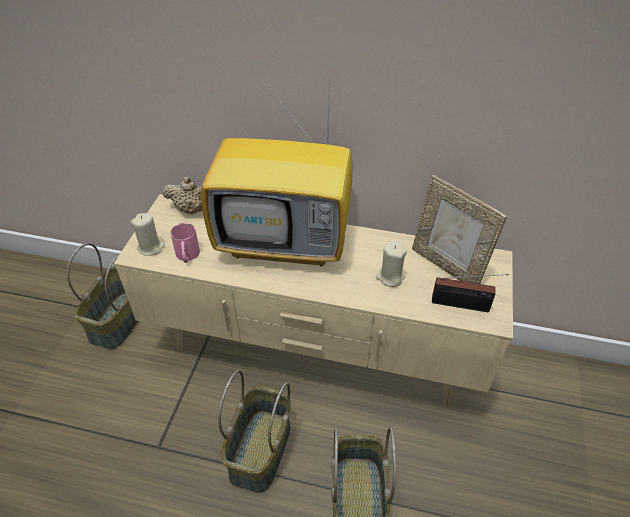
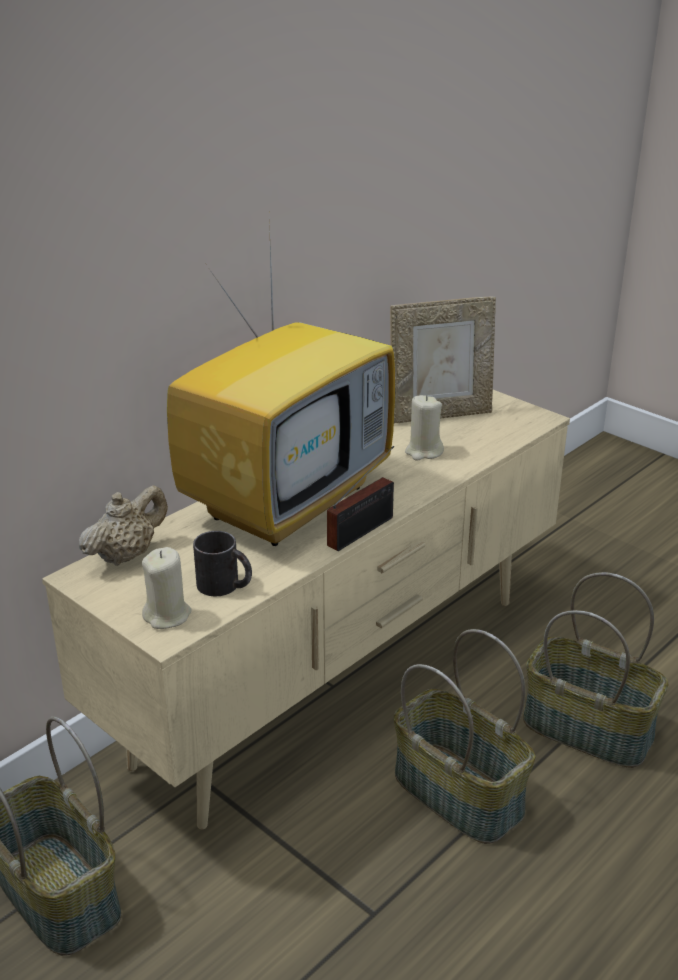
camera: 60 degrees left, 15 degrees down
(187, 256) = (225, 586): pink mug -> black mug
(463, 305) = (505, 426): radio -> radio (364, 530)

